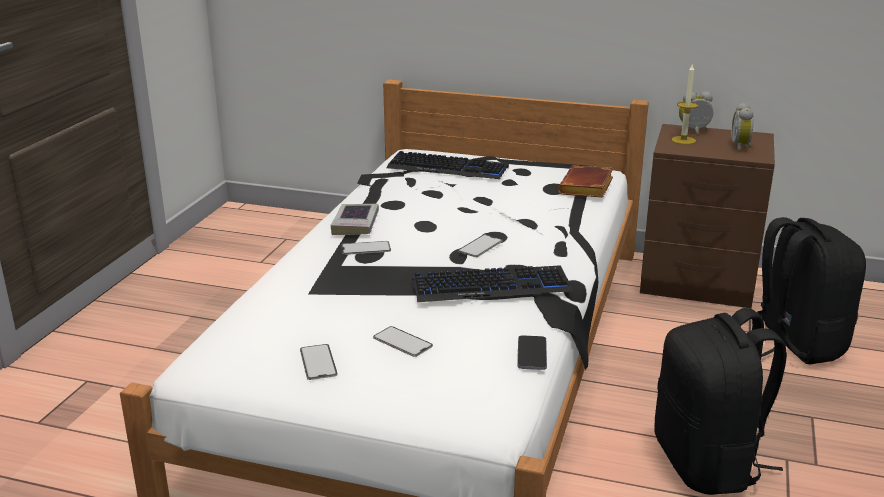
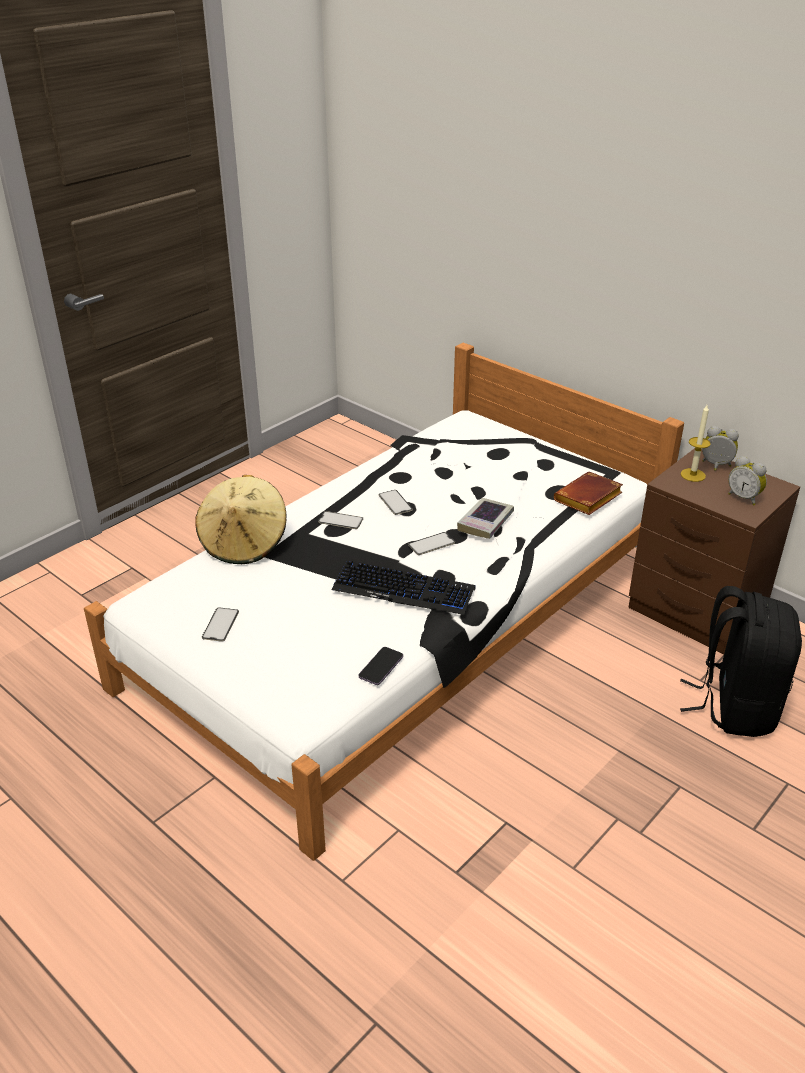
camera: 25 degrees right, 10 degrees up
(276, 287) = (244, 543): none -> beige hat
(355, 224) = (352, 492): book -> book (485, 522)
(402, 342) = (294, 624): phone -> phone (395, 502)
(448, 168) = (479, 446): keyboard -> none
(708, 464) = (543, 798): black backpack -> none
(741, 147) = (744, 498): alarm clock -> alarm clock turned 75 degrees counterclockwise

